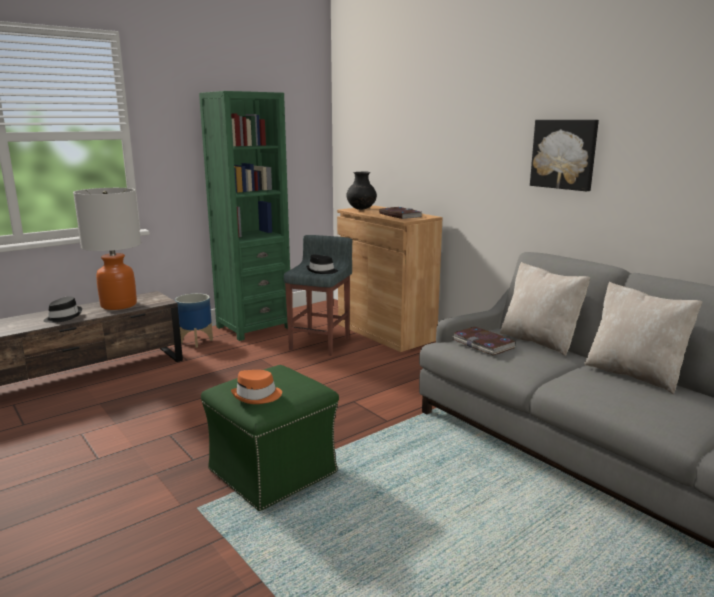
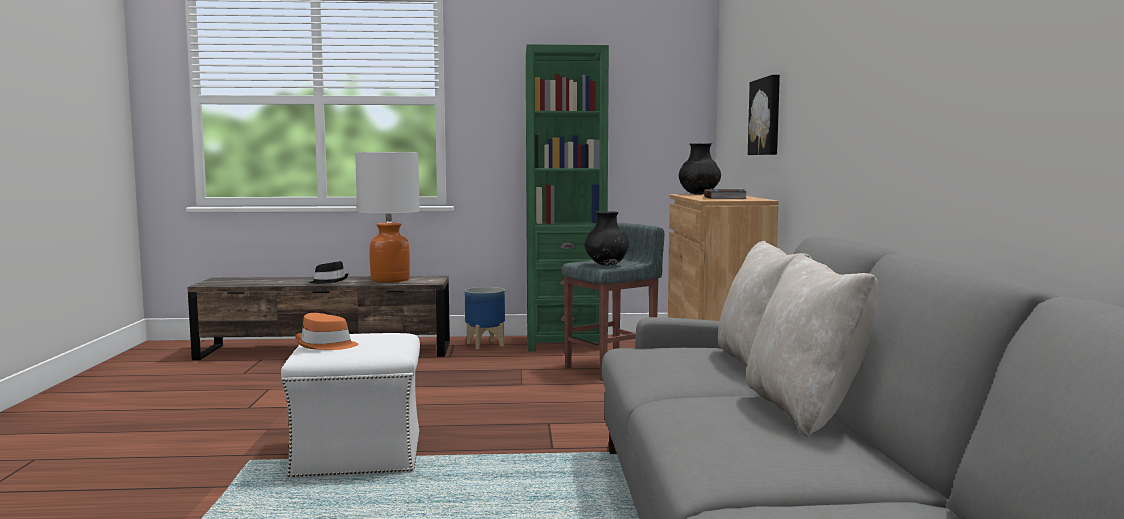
camera: 35 degrees right, 10 degrees down
(274, 471) = (360, 455): green ottoman -> white ottoman
(322, 271) = (606, 265): black hat -> black vase
(483, 343) = (666, 351): book -> none
(564, 154) = (873, 80): picture -> picture (766, 116)

